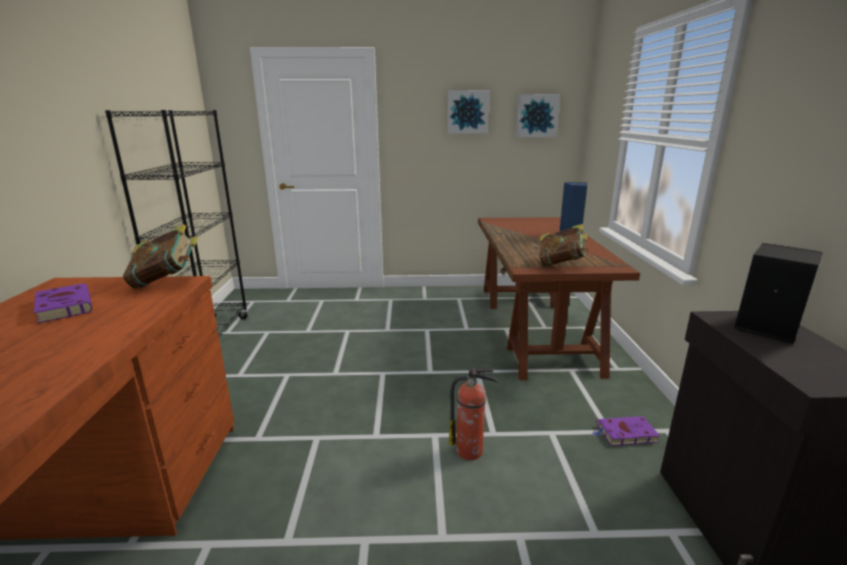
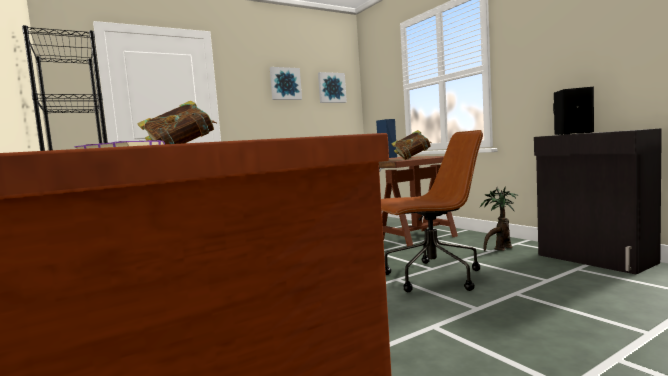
camera: 30 degrees left, 15 degrees down
(471, 451) = (431, 277): fire extinguisher -> brown office chair
(624, 434) = (500, 249): purple book -> potted plant

